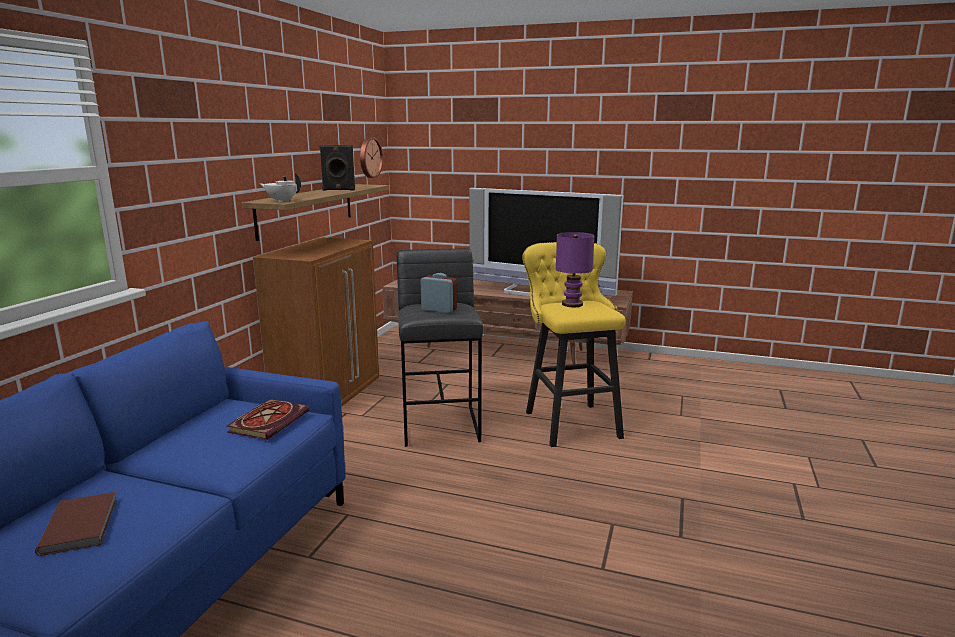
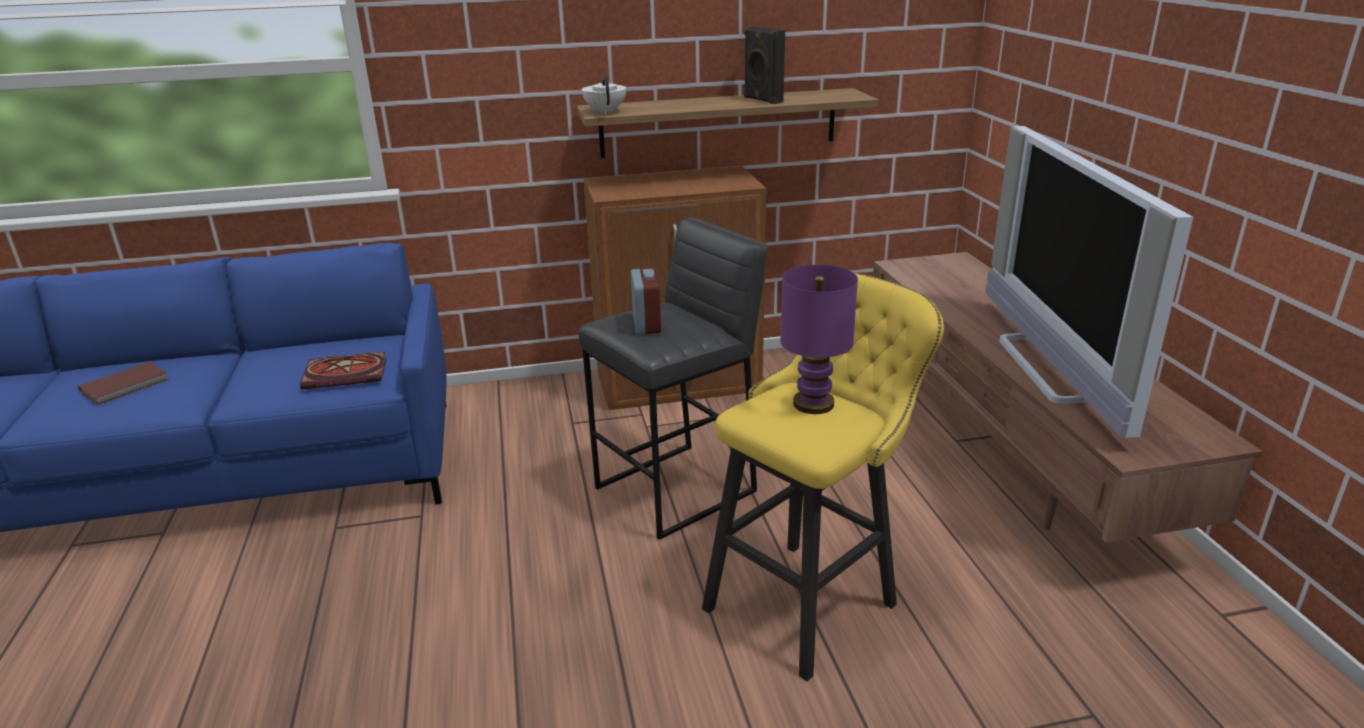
camera: 60 degrees right, 10 degrees up
(369, 157) = (910, 44): wall clock -> none

